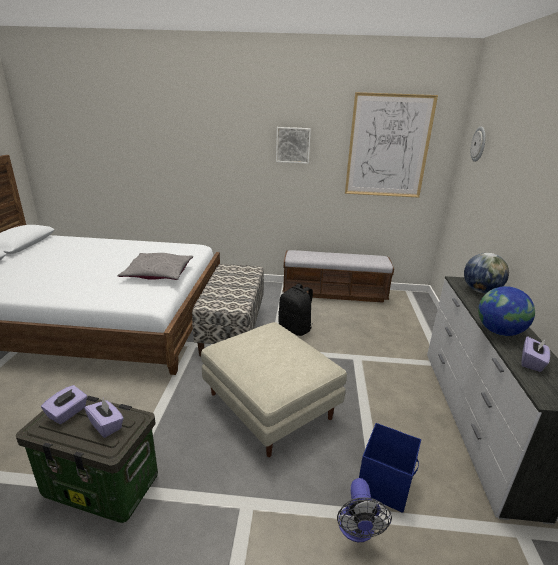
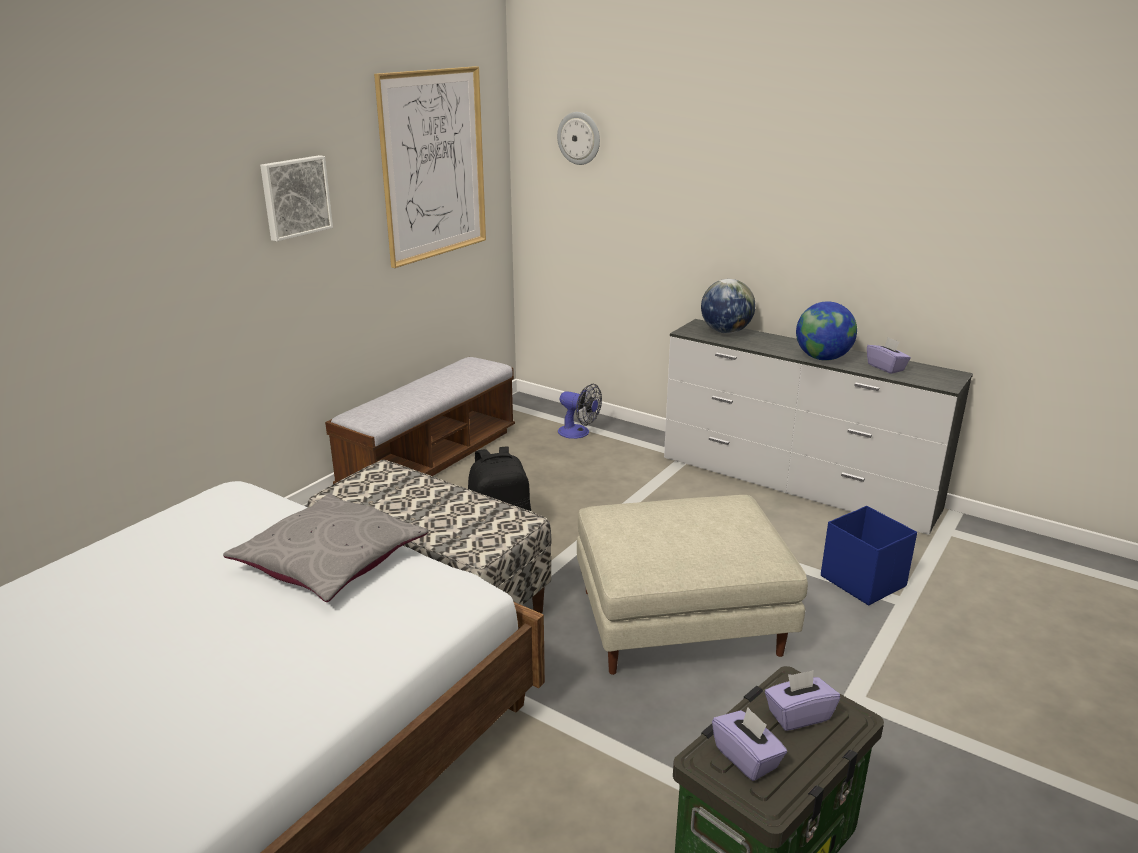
camera: 60 degrees left, 0 degrees up
(357, 531) = (919, 626): fan -> fan (578, 433)

